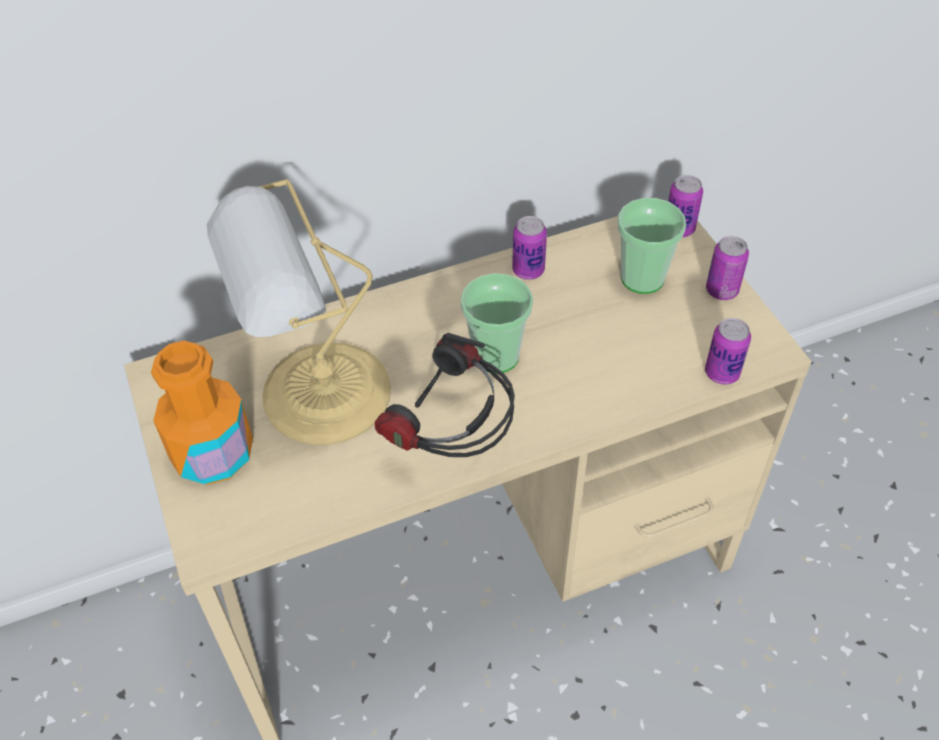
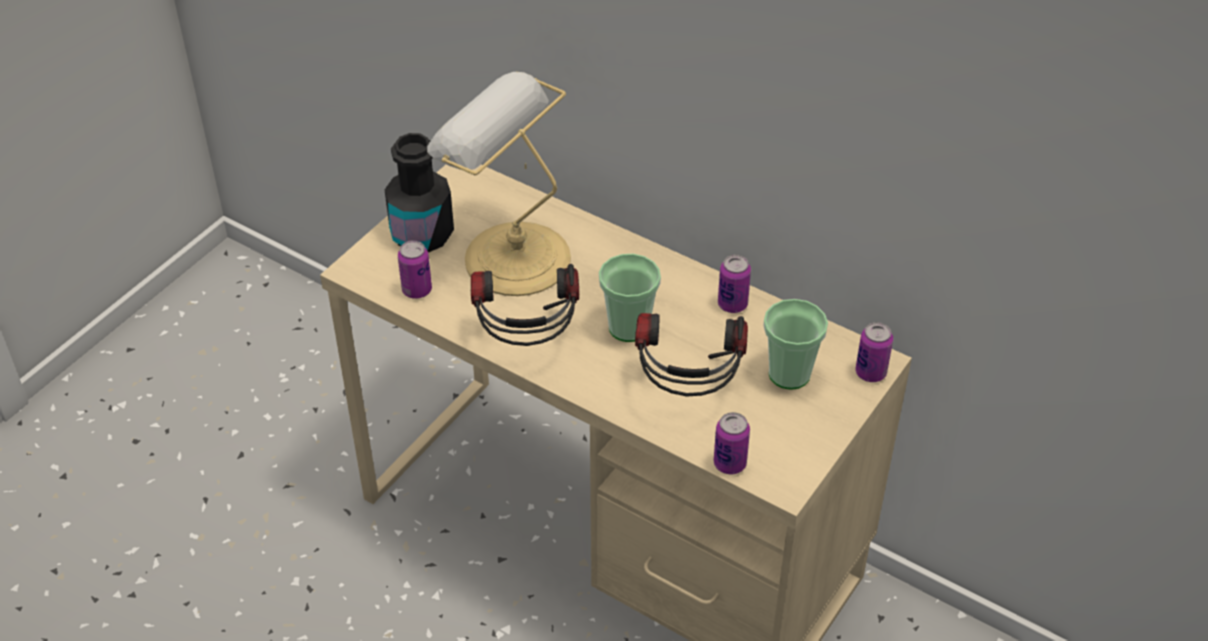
camera: 55 degrees right, 5 degrees down
(213, 454) = (422, 234): orange bottle -> black bottle
(612, 356) = (687, 392): none -> headphones
(721, 290) = (823, 428): can -> can (417, 290)

